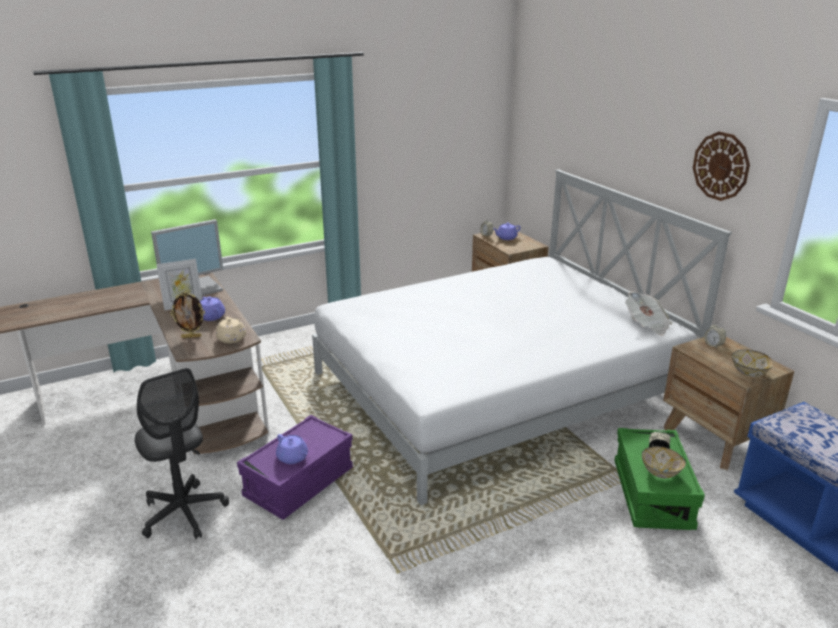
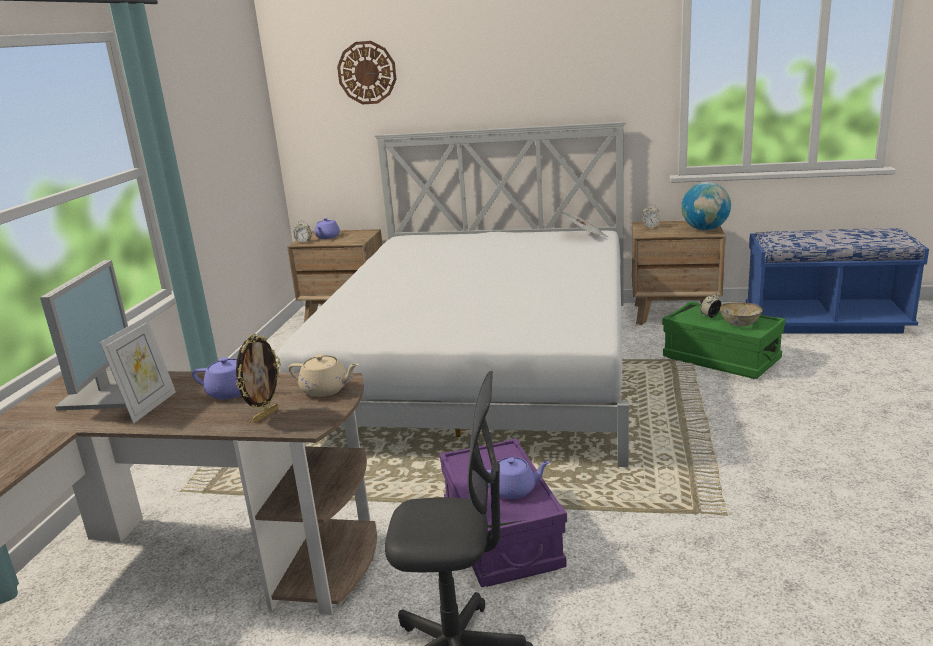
camera: 50 degrees left, 5 degrees down
(721, 166) = (594, 65): wall clock -> wall clock (367, 73)
(749, 373) = (705, 229): bowl -> globe

